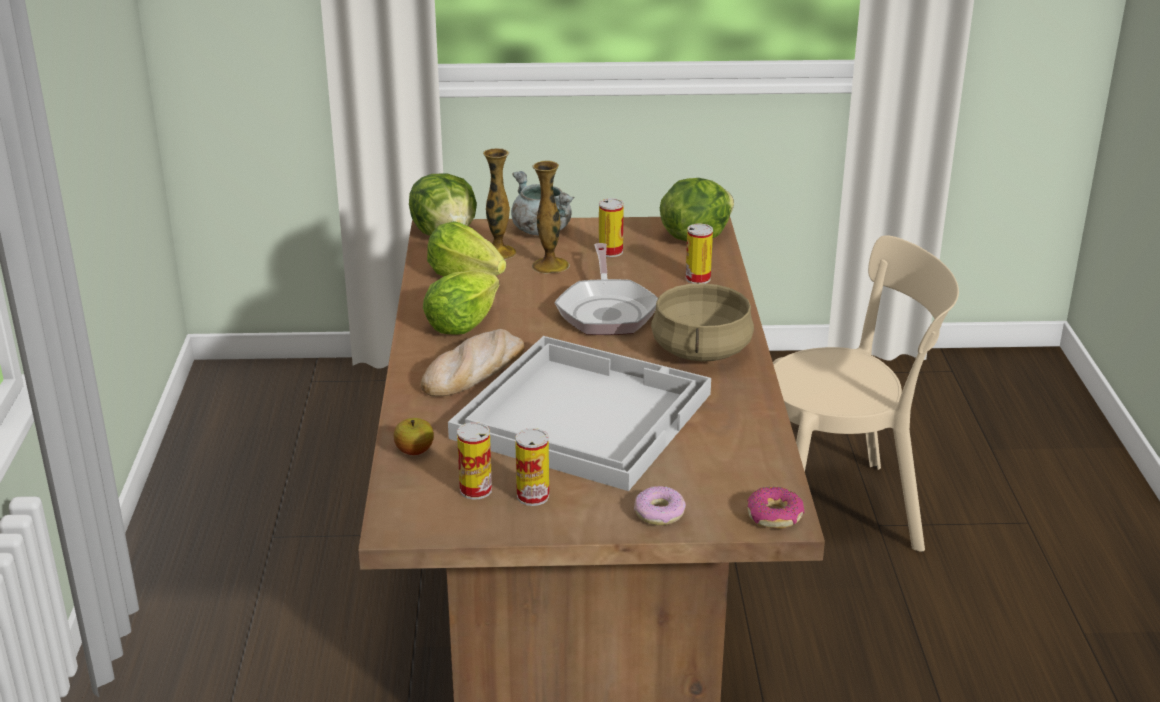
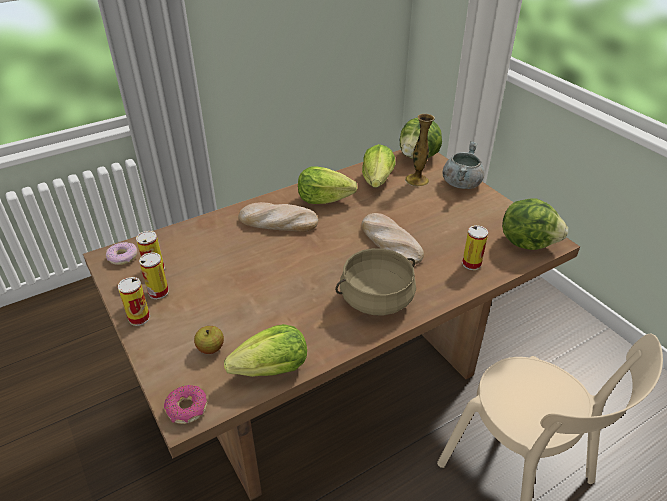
camera: 60 degrees right, 10 degrees up
(414, 451) = (182, 235): apple -> apple (210, 348)
(550, 266) = (422, 202): vase -> none
(581, 414) = (259, 277): white tray -> none
(606, 310) = (390, 242): frying pan -> bread
(610, 251) = (465, 217): can -> can (139, 318)
(660, 513) = (165, 350): donut -> donut (123, 257)
(758, 446) = (272, 369): none -> lettuce

